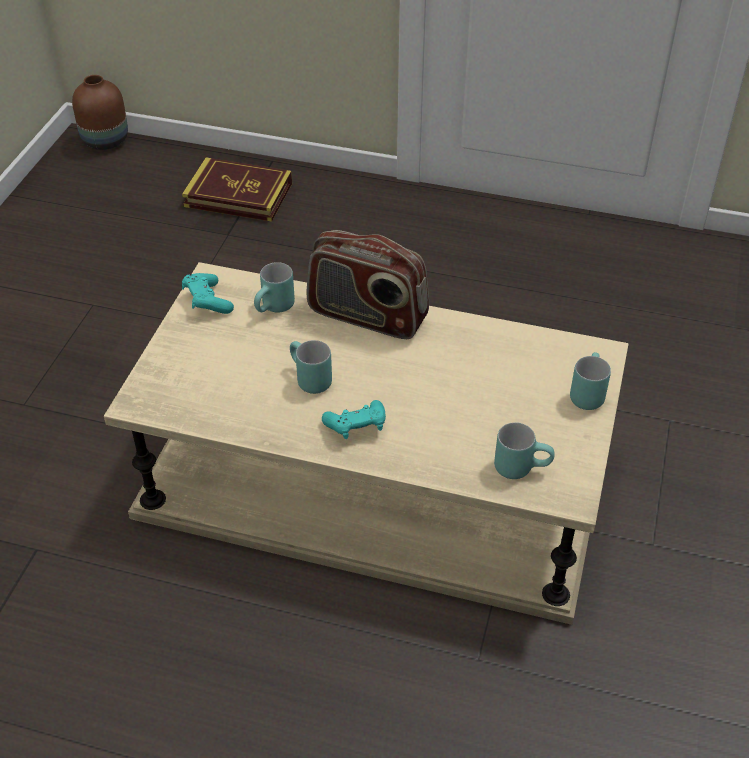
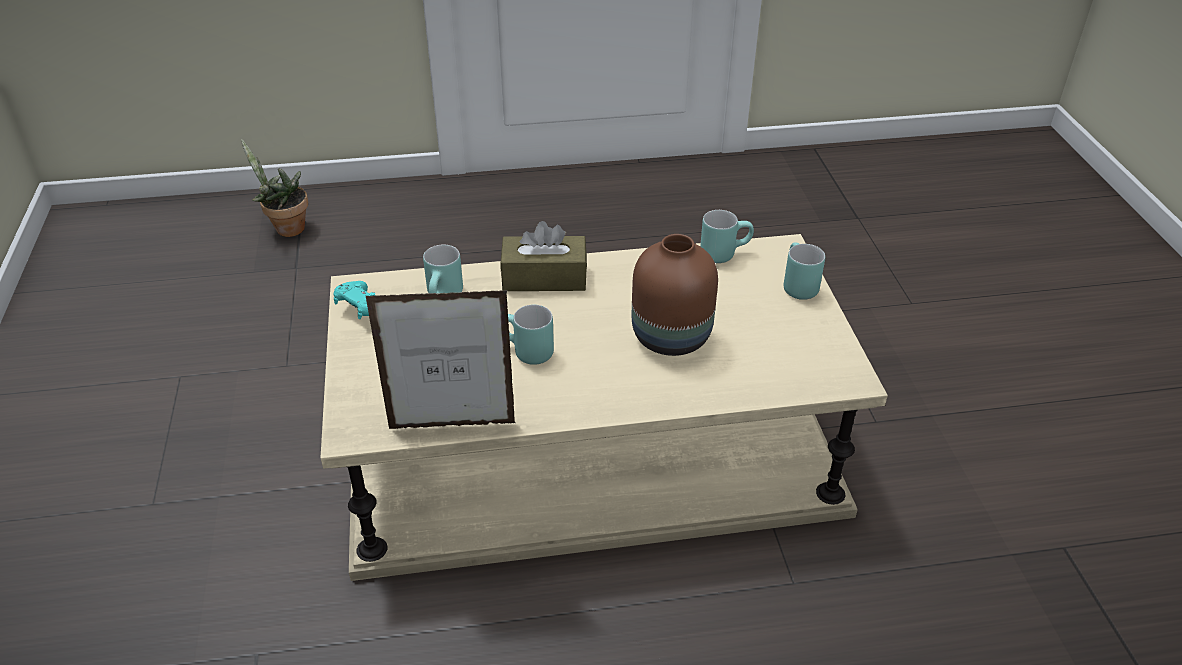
camera: 25 degrees left, 5 degrees down
(104, 141) = (102, 213): brown vase -> brown vase (670, 338)
(213, 424) = (452, 426): none -> picture frame
(238, 195) = (286, 228): book -> potted plant
(356, 428) = (606, 382): turquoise game controller -> none
(367, 316) = (544, 278): radio -> brown tissue box
(521, 466) = (786, 366): turquoise mug -> turquoise mug (723, 252)

